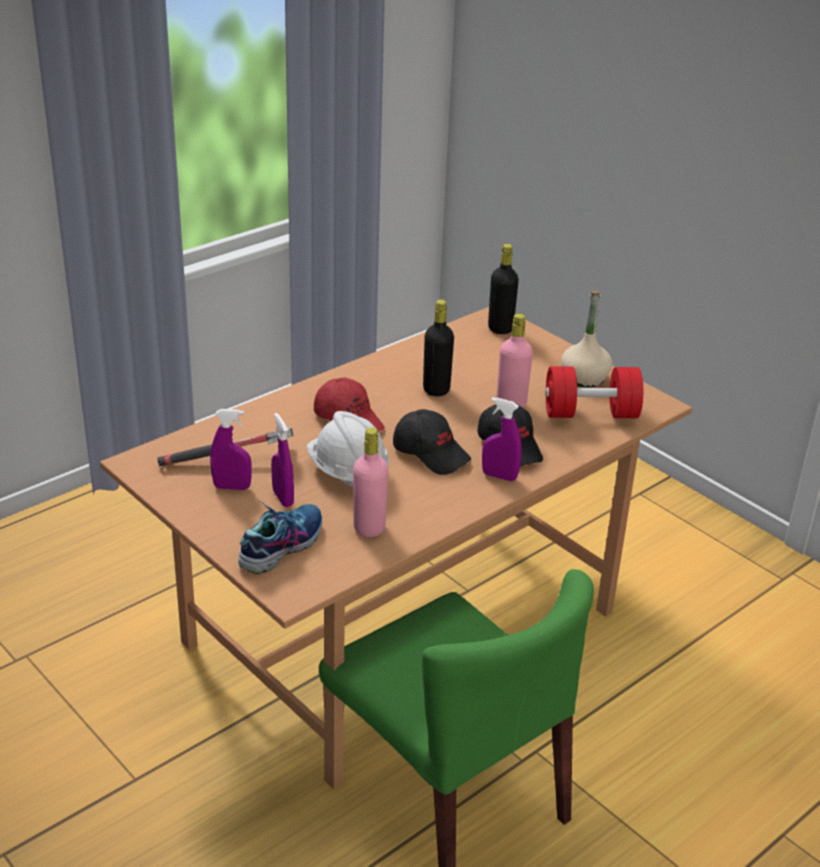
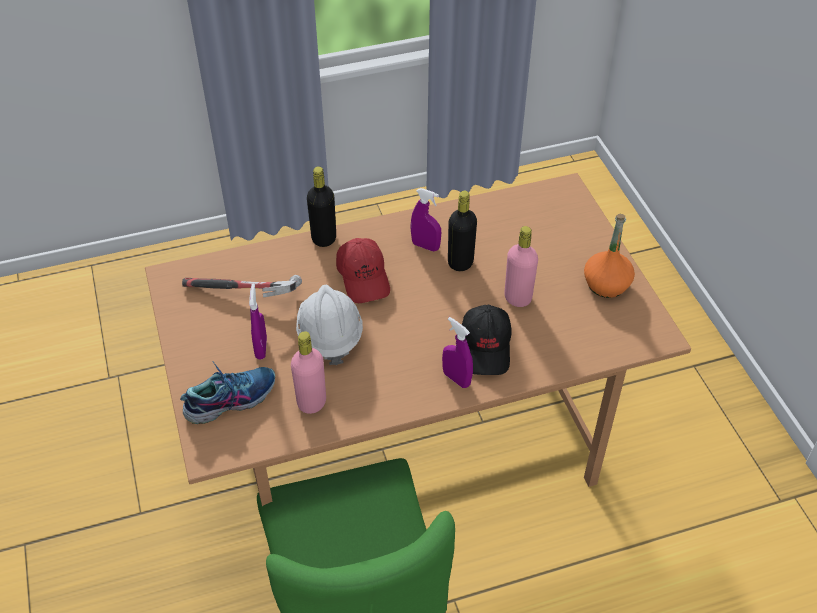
camera: 25 degrees right, 15 degrees up
(232, 487) = (228, 324): purple spray bottle -> purple spray bottle (425, 246)
(431, 453) = (412, 335): black cap -> none
(500, 328) = (562, 204): black bottle -> black bottle (324, 238)
(584, 378) = (606, 284): beige bottle -> orange bottle
(590, 414) = (585, 329): red dumbbell -> none

